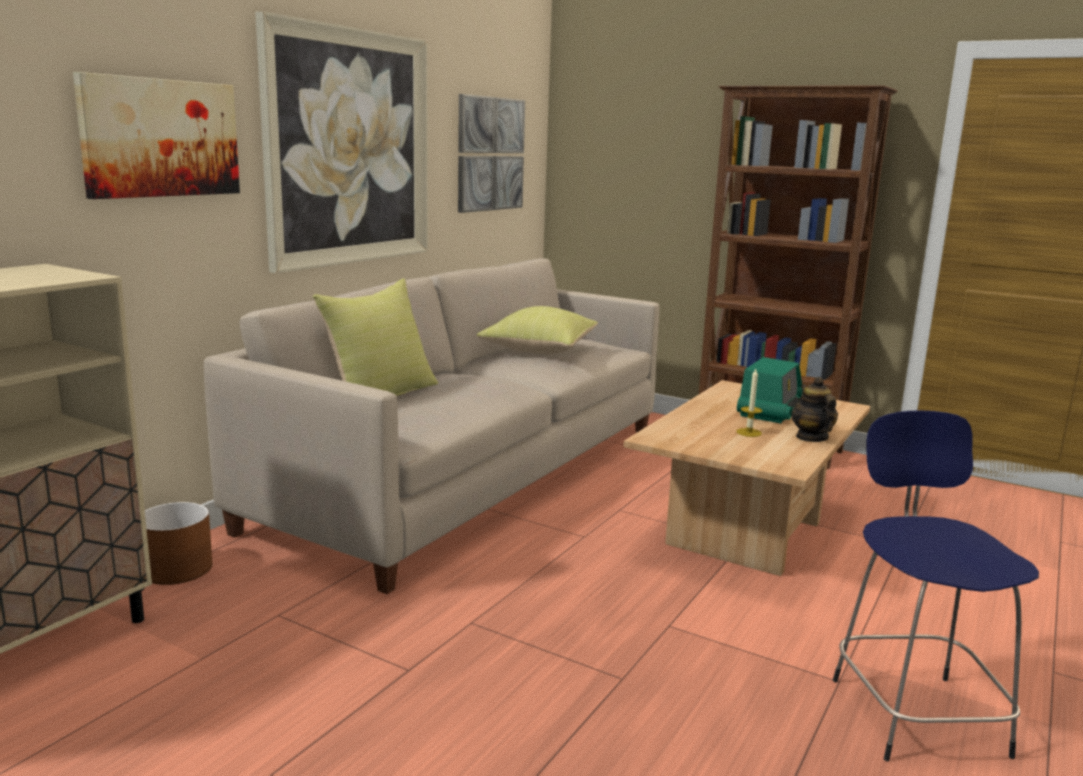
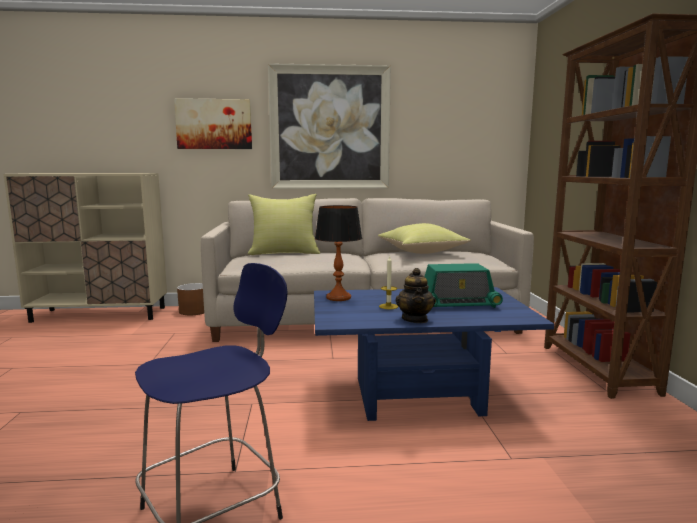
camera: 55 degrees right, 5 degrees down
(490, 154) = (459, 131): picture -> none
(680, 439) = (338, 297): none -> table lamp
(744, 533) = (417, 395): beige coffee table -> blue coffee table
(811, 437) = (415, 319): teapot -> teapot turned 135 degrees clockwise

